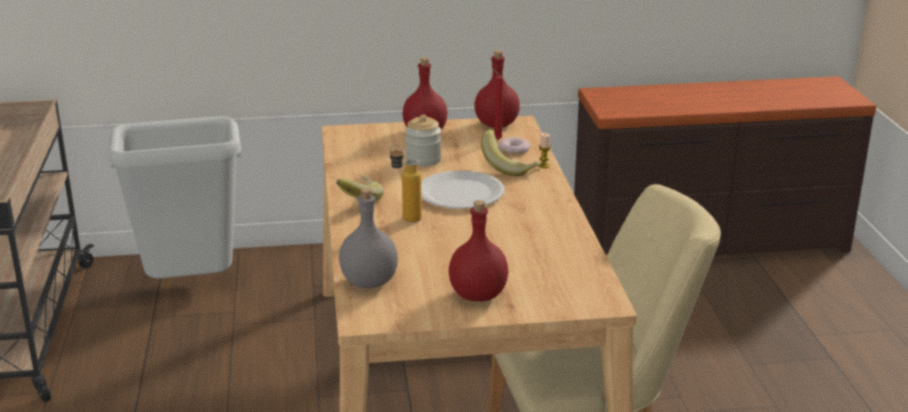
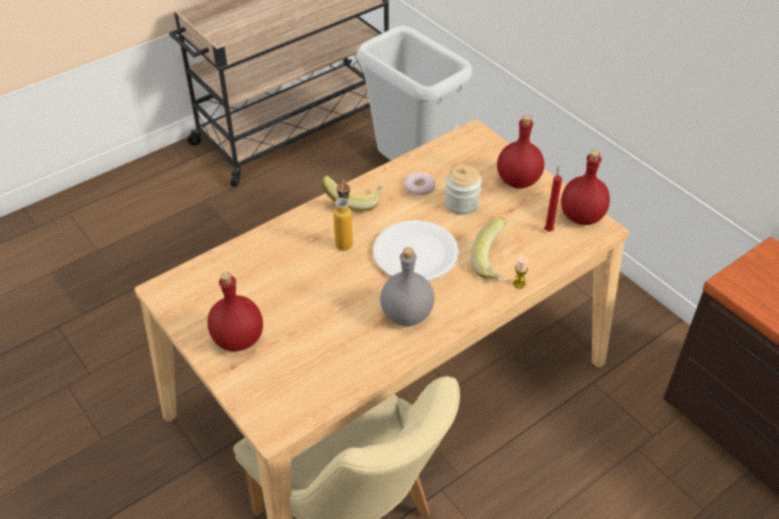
camera: 60 degrees right, 20 degrees up
(369, 281) = (222, 267): grey bottle -> grey bottle (407, 314)
(514, 149) = (537, 250): donut -> donut (419, 186)

